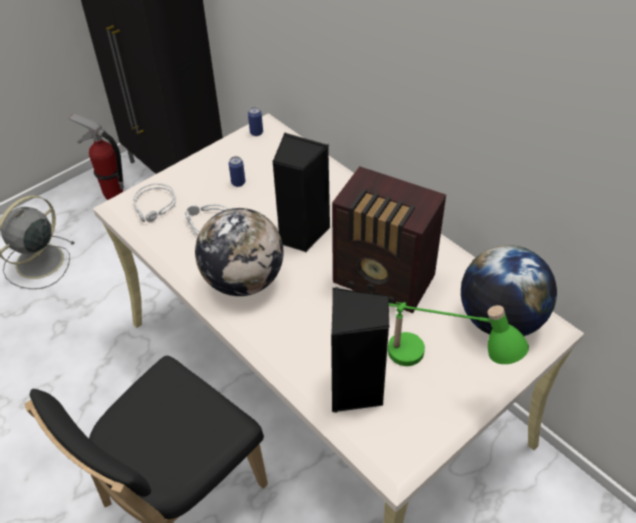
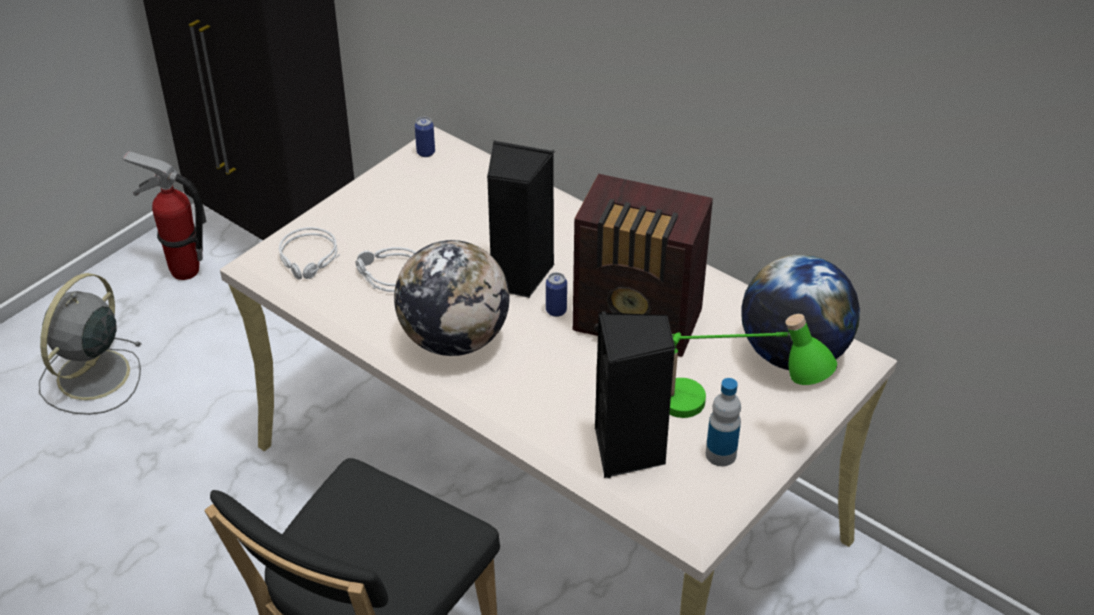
camera: 10 degrees left, 5 degrees down
(238, 183) = (417, 219): can -> can (556, 311)
(428, 402) = (720, 454): none -> bottle

